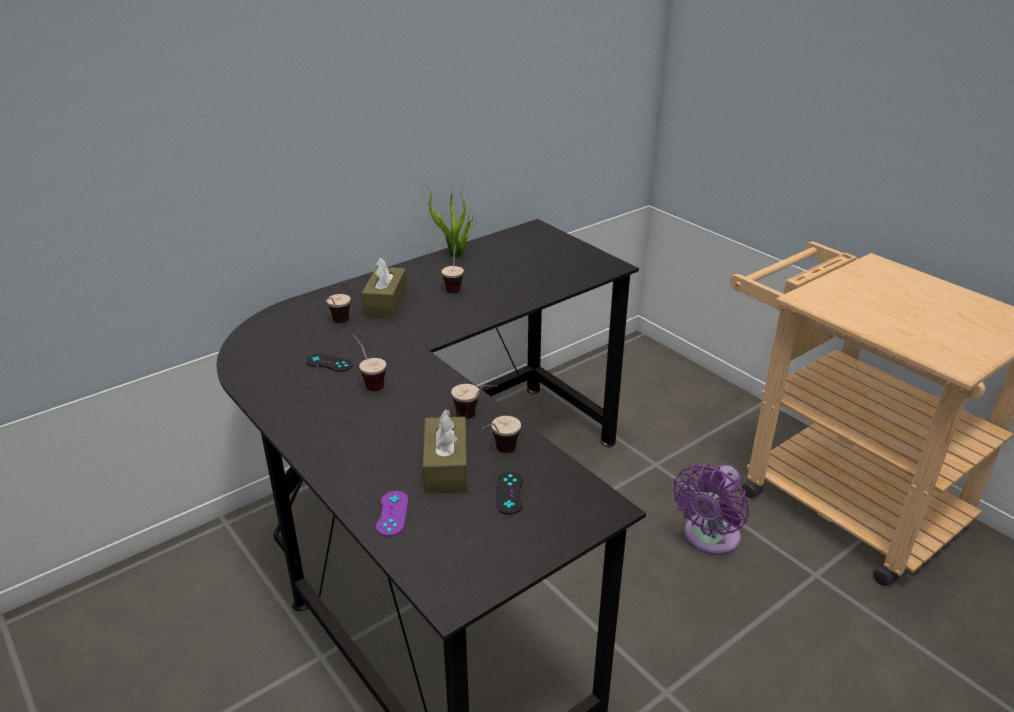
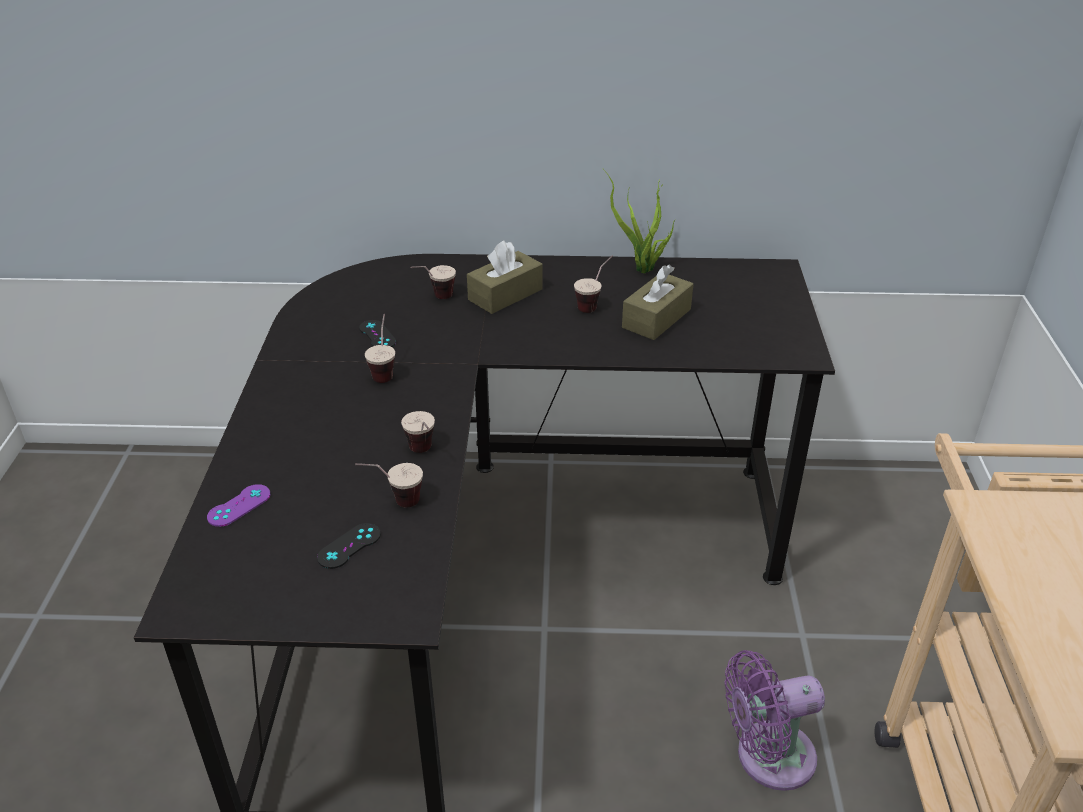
camera: 40 degrees right, 5 degrees up
(446, 467) = (334, 489): brown tissue box -> brown tissue box (656, 318)

